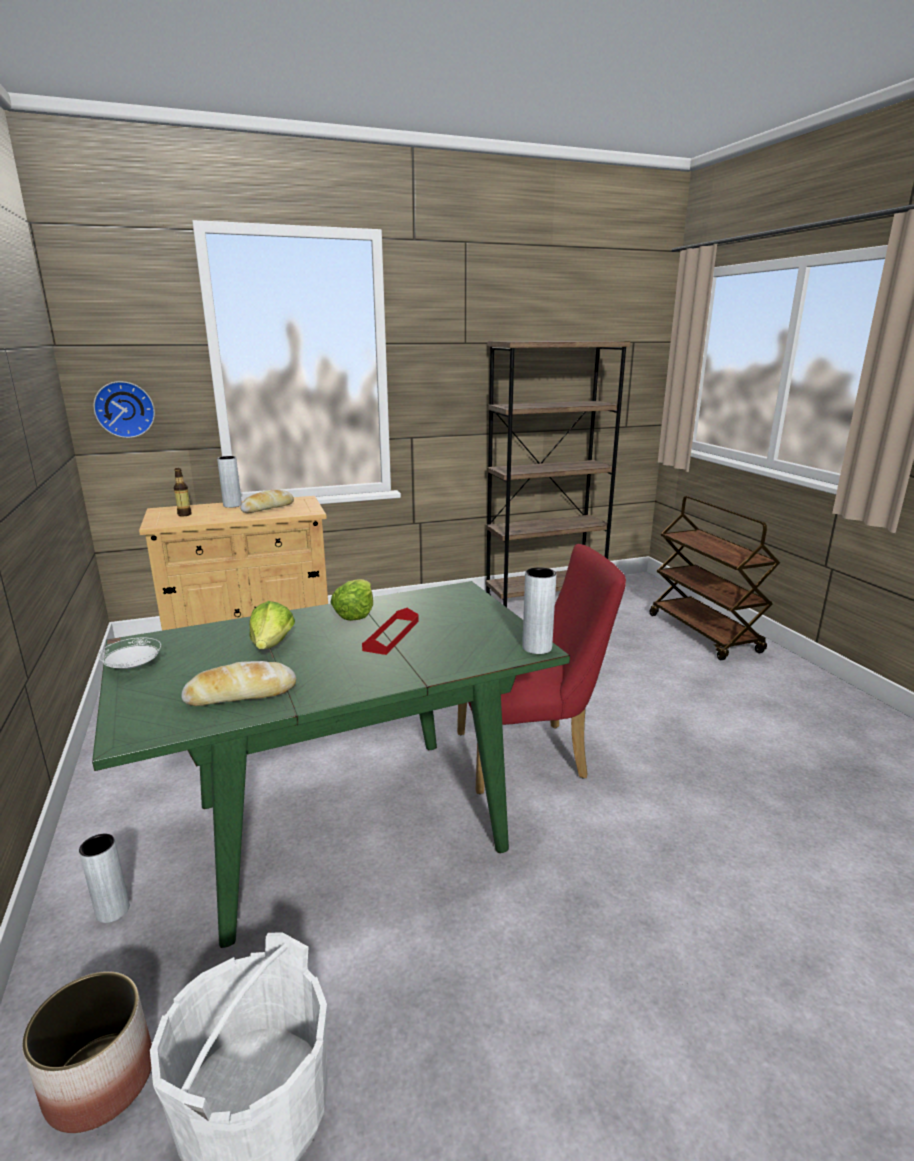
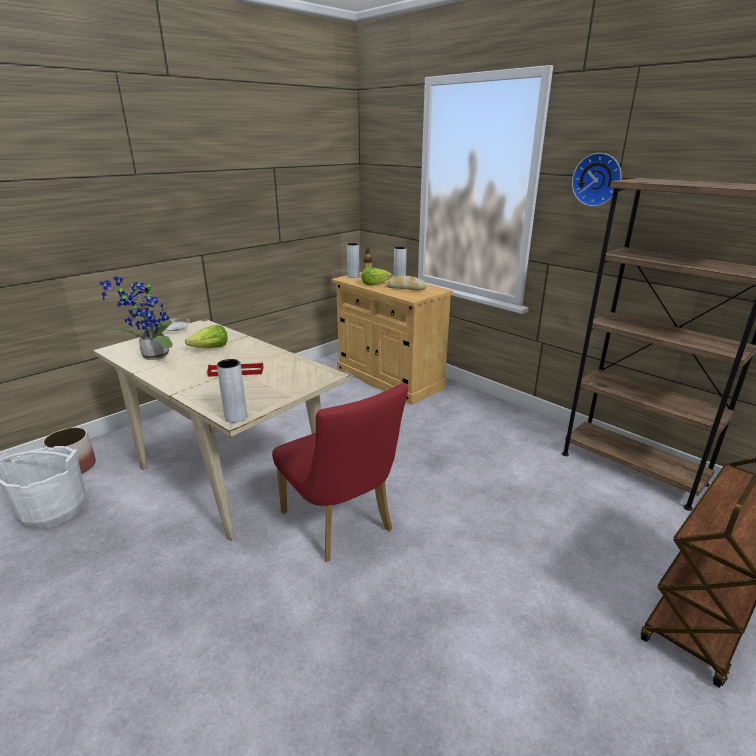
camera: 65 degrees right, 5 degrees up
(113, 910) = (159, 432): grey vase -> grey vase (353, 276)
(125, 409) = (380, 206): wall clock -> wall clock (597, 179)
(241, 694) = (152, 357): bread -> potted plant
(345, 827) = (231, 472): green dining table -> beige dining table
(355, 613) = (264, 355): lettuce -> lettuce (374, 284)

